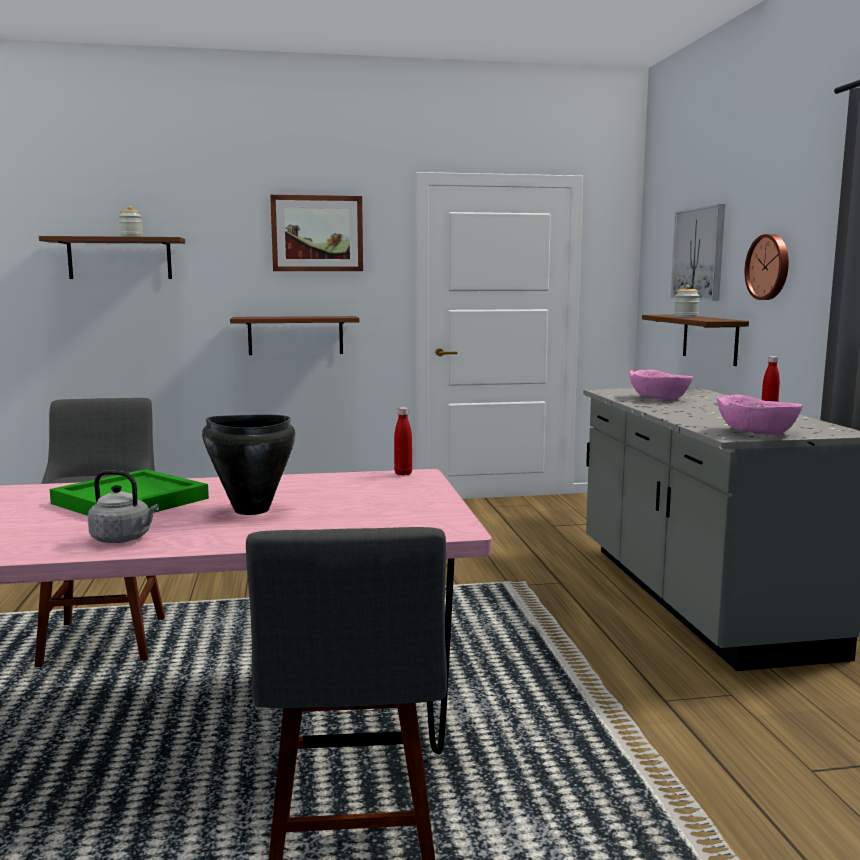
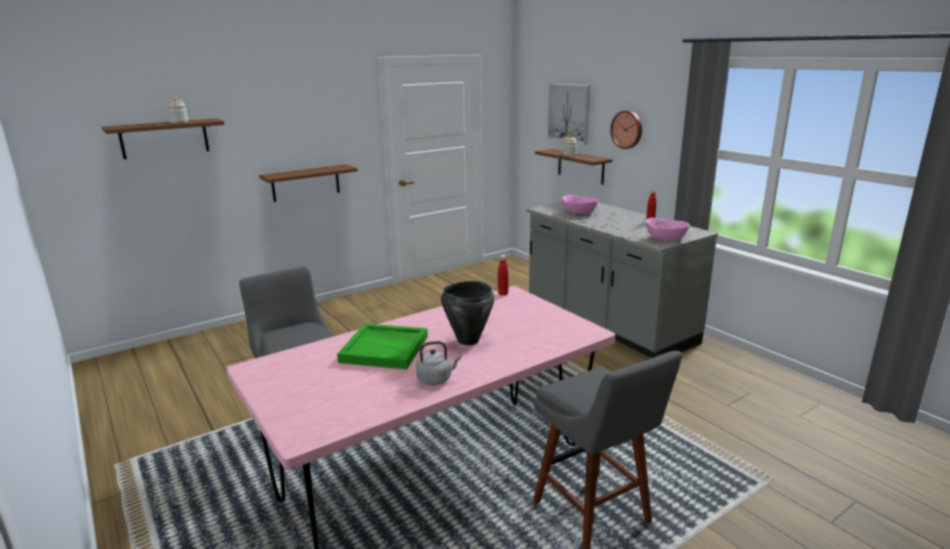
camera: 25 degrees left, 10 degrees up
(317, 233) = (314, 106): picture -> none

